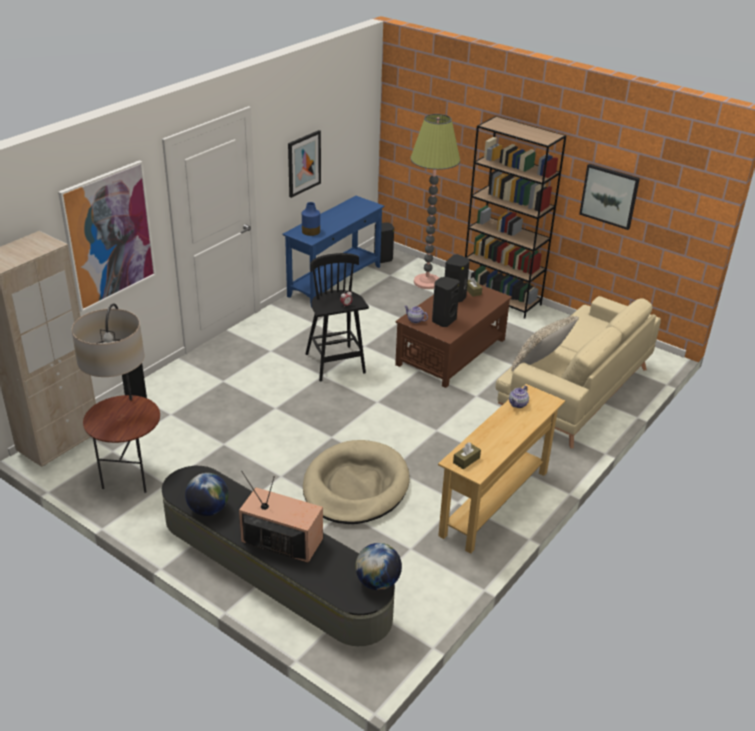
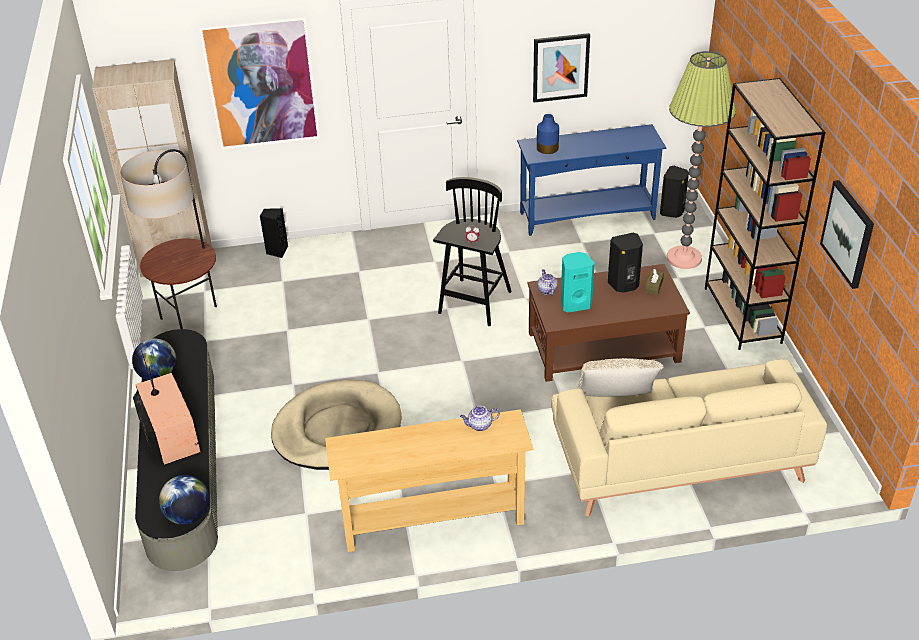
camera: 45 degrees right, 5 degrees up
(443, 320) = (575, 304): black speaker -> turquoise speaker
(466, 460) = (351, 450): brown tissue box -> none

